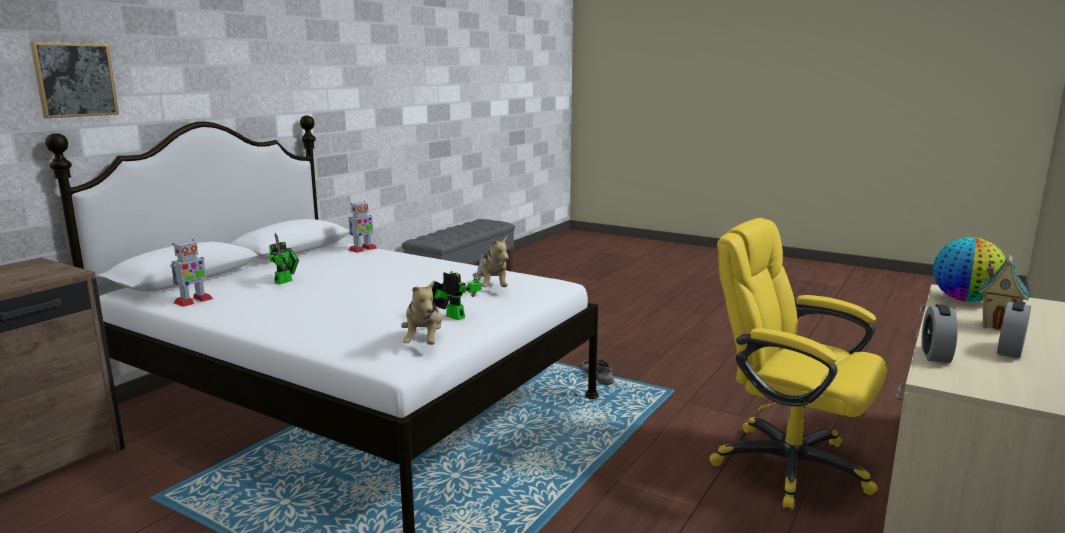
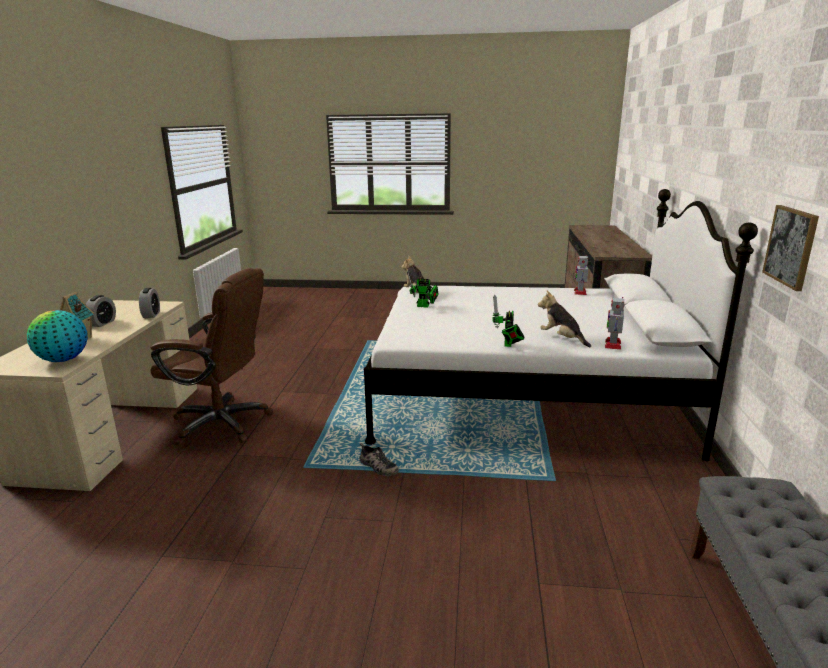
camera: 155 degrees right, 5 degrees up
(75, 80) = (684, 158): picture -> picture (791, 246)
(285, 281) = (574, 309): toy robot -> toy robot (507, 345)
(492, 287) = (433, 327): plush toy -> plush toy (562, 338)
(789, 466) = (221, 423): yellow office chair -> brown office chair

